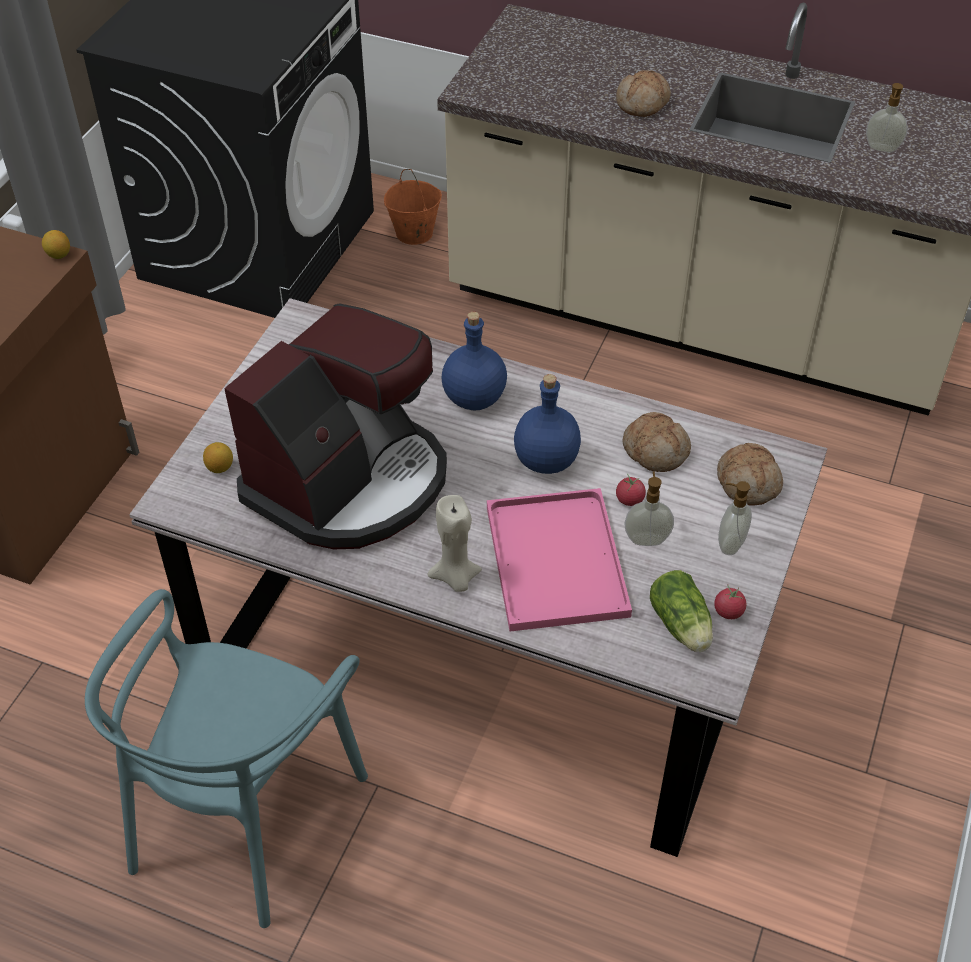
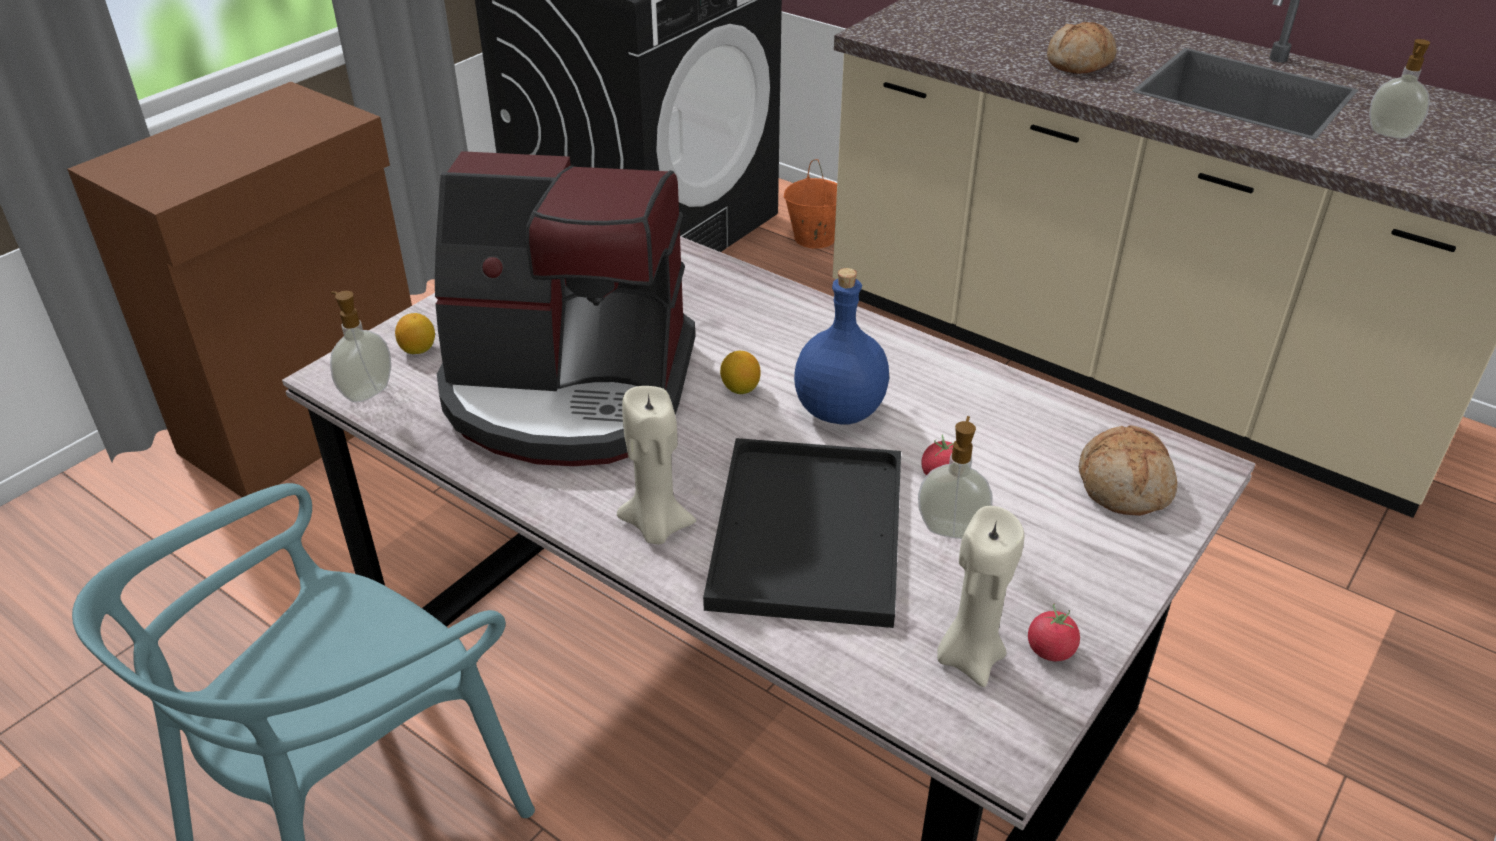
camera: 15 degrees right, 10 degrees down
(59, 255) = (347, 116): lemon -> lemon (740, 389)
(350, 481) = (569, 391): coffee machine -> coffee machine turned 45 degrees clockwise
(473, 397) = (770, 328): blue bottle -> none
(559, 563) = (810, 536): pink tray -> black tray
(656, 450) = (998, 424): bread -> none
(682, 627) = (969, 657): lettuce -> beige candle
(729, 543) = (1076, 558): soap dispenser -> soap dispenser (366, 392)

